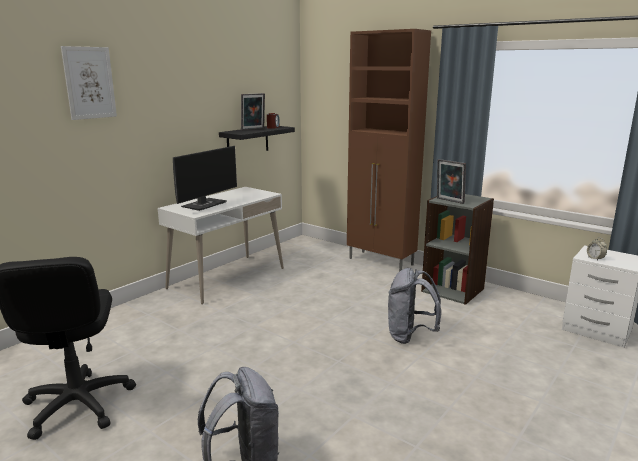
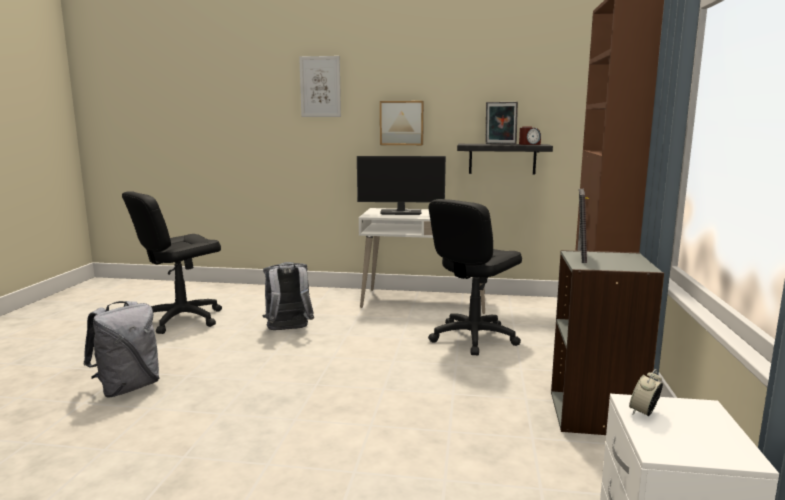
camera: 60 degrees right, 5 degrees down
(173, 117) = (402, 123): none -> picture
(320, 285) = (473, 338): none -> black office chair
(410, 336) = (412, 410): grey backpack -> grey backpack (288, 330)

